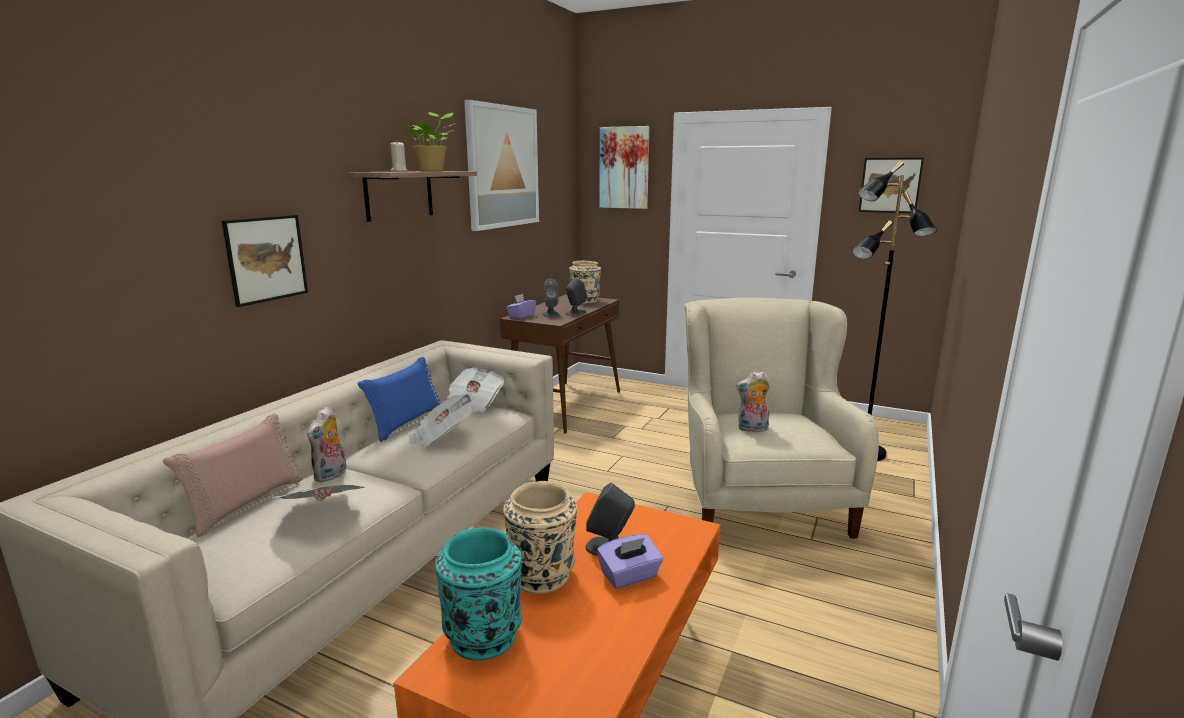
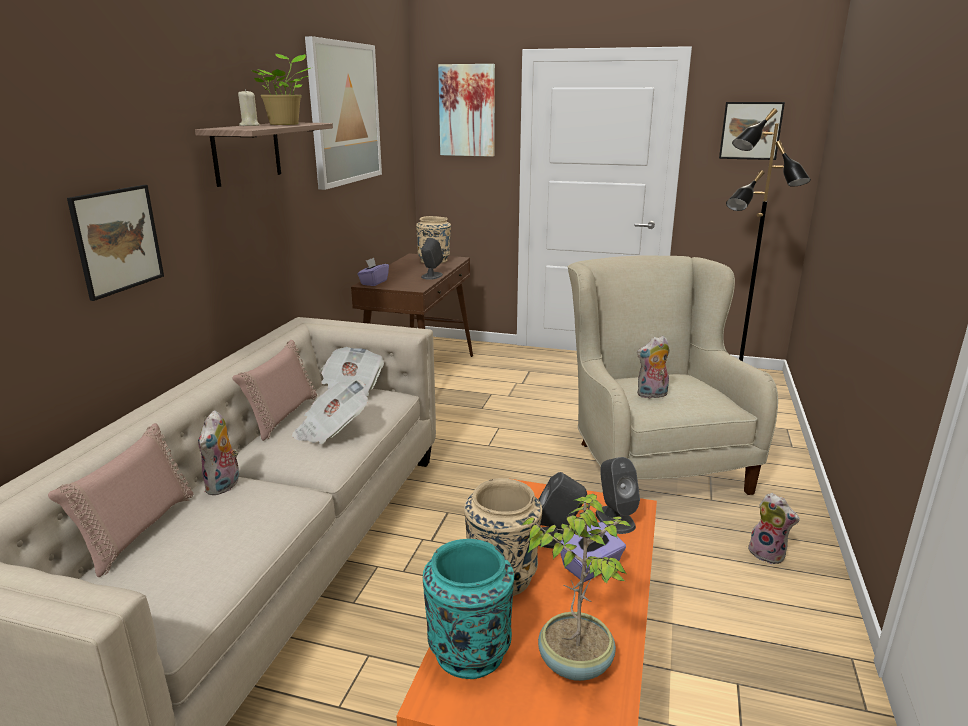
camera: 10 degrees left, 5 degrees up
(324, 512) = (239, 532): newspaper -> none
(405, 423) = (282, 416): blue pillow -> beige pillow
(551, 314) = (405, 278): grey speaker -> grey speaker (615, 519)
(577, 658) = (575, 662): none -> potted plant
(855, 597) = (768, 554): none -> plush toy

